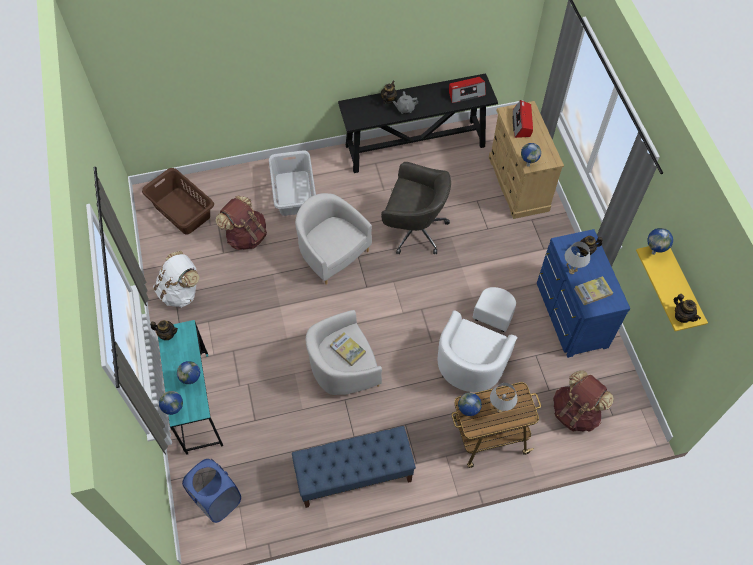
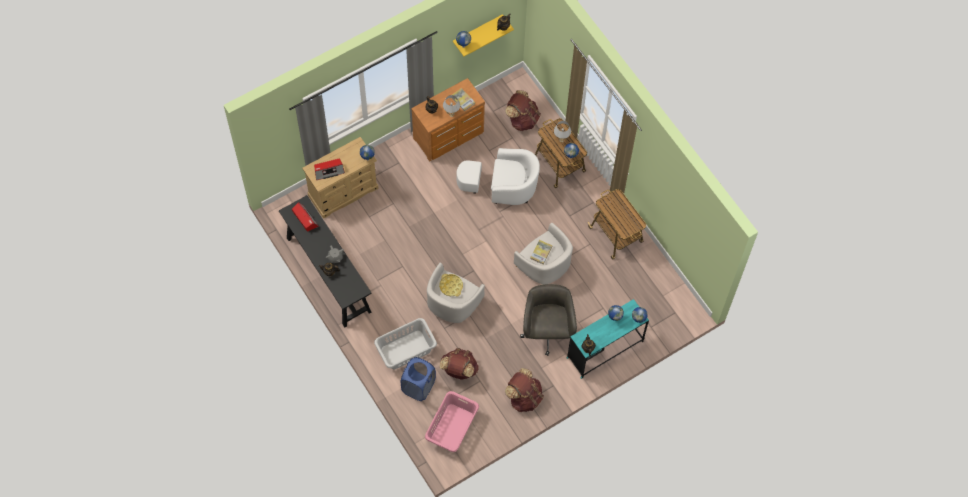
camera: 110 degrees left, 5 degrees up
(180, 292) = (524, 397): white backpack -> brown backpack
(182, 210) = (451, 428): brown laundry basket -> pink laundry basket
(217, 499) = (664, 310): blue laundry basket -> blue laundry basket (418, 386)
(340, 236) = (451, 286): none -> yellow tray
(354, 476) = (616, 236): blue bench -> cart
(414, 230) = (411, 253): grey office chair -> grey office chair (547, 331)
(570, 315) = (450, 136): blue dresser -> brown dresser

